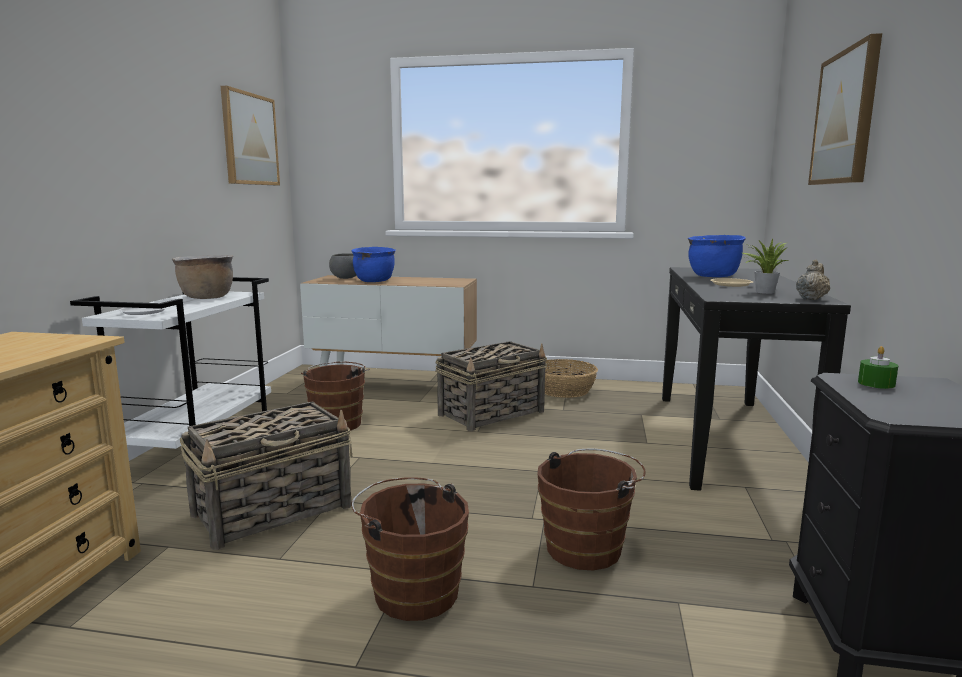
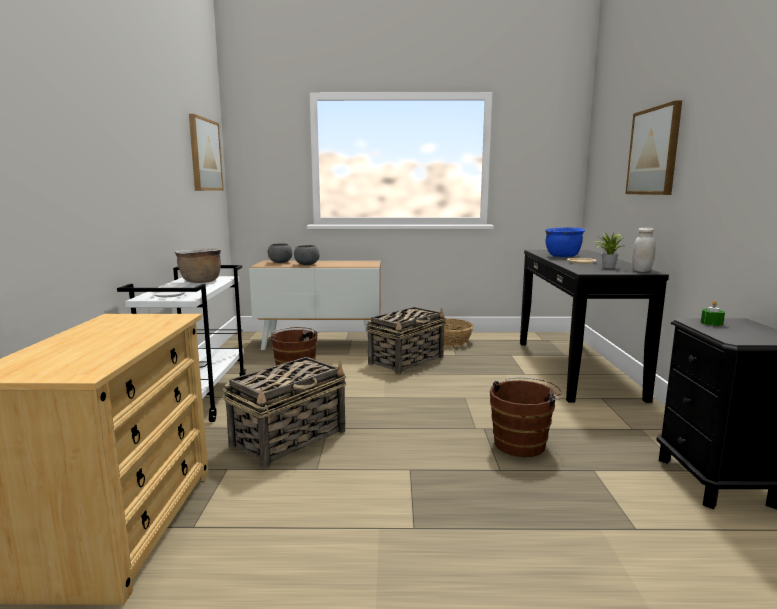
camera: 10 degrees left, 0 degrees up
(374, 281) = (307, 265): blue cooking pot -> grey bowl
(412, 590) = (422, 480): brown bucket -> none
(811, 298) = (642, 271): beige teapot -> white jar

